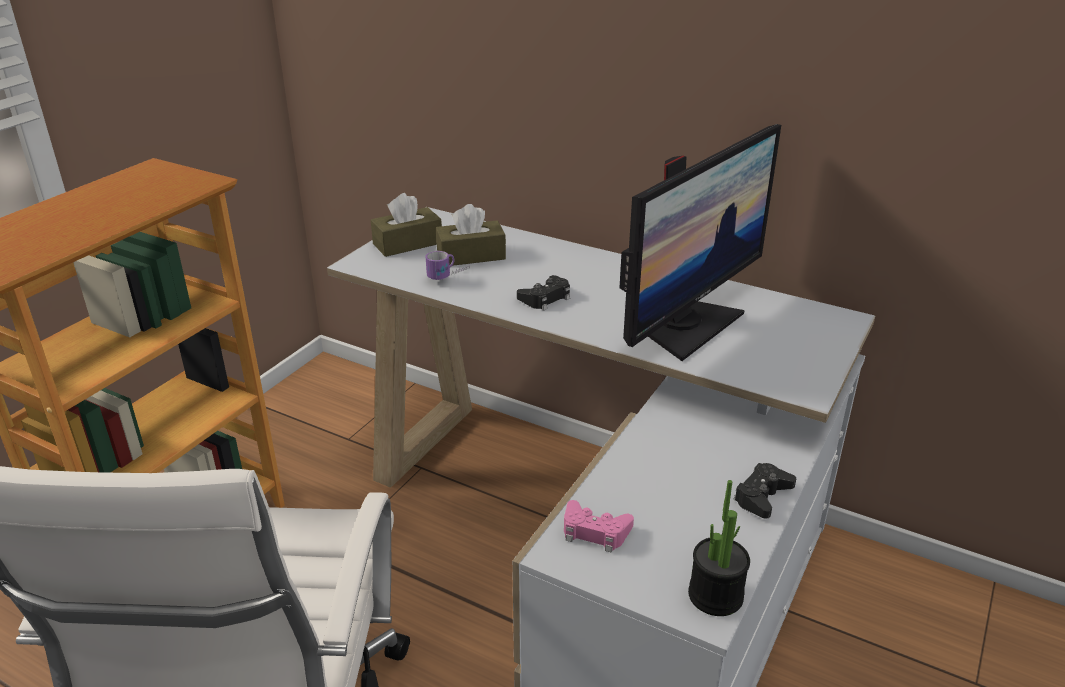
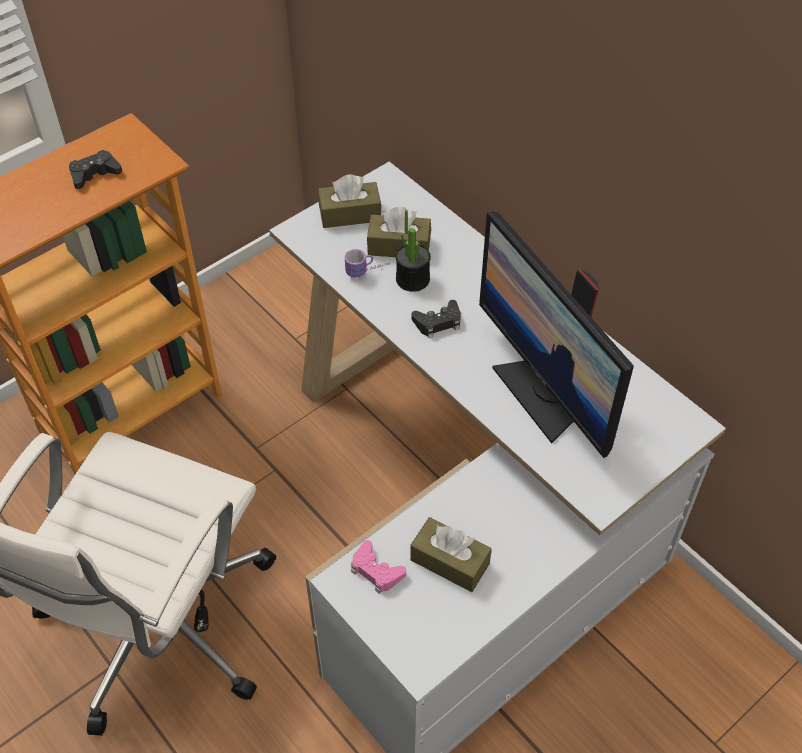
camera: 20 degrees right, 20 degrees up
(672, 502) = (449, 561): none -> brown tissue box
(688, 326) = (544, 393): monitor -> monitor turned 90 degrees clockwise
(715, 595) = (434, 655): potted plant -> potted plant (412, 279)
(762, 496) = (523, 579): black game controller -> black game controller (94, 174)

